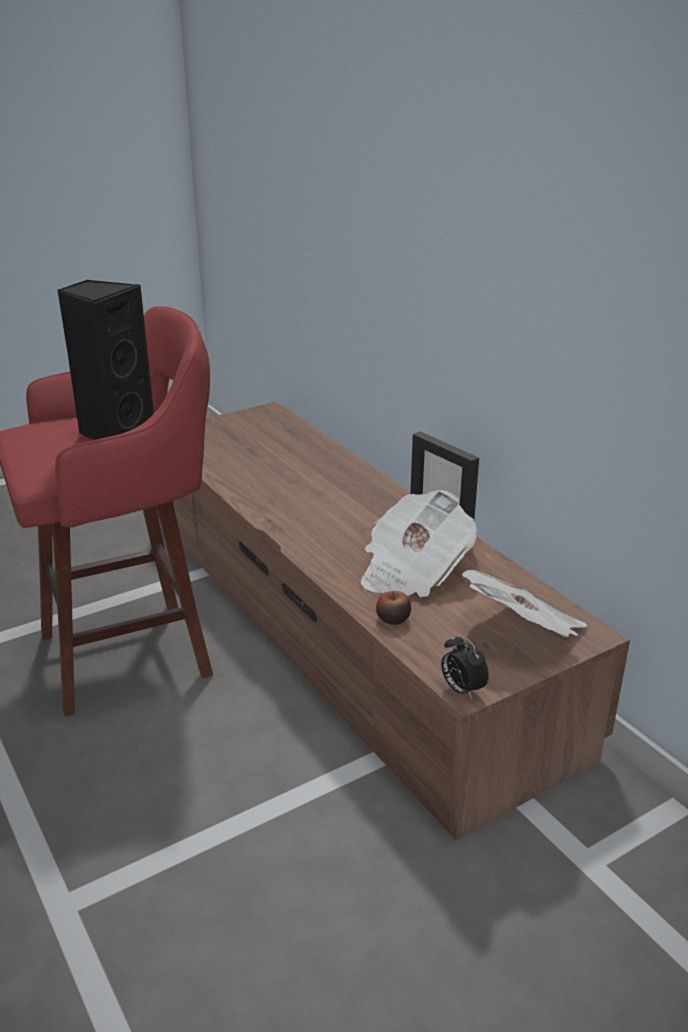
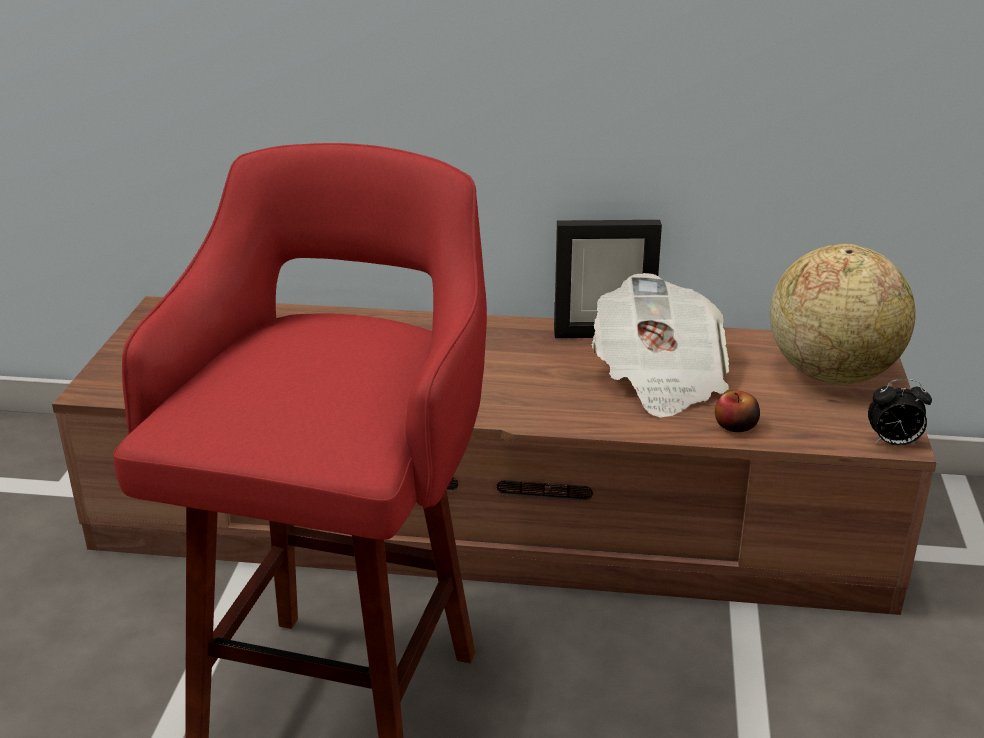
camera: 50 degrees left, 0 degrees up
(115, 433) = (328, 357): black speaker -> none
(524, 632) = (831, 374): newspaper -> globe

